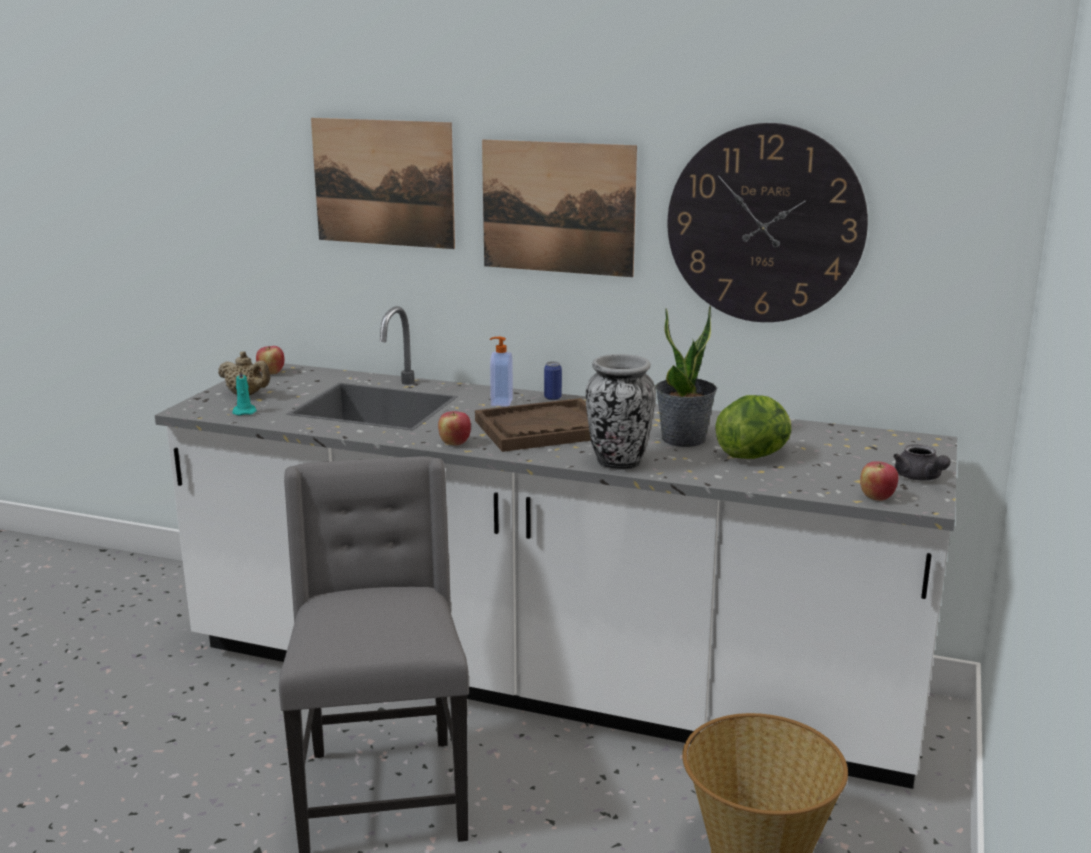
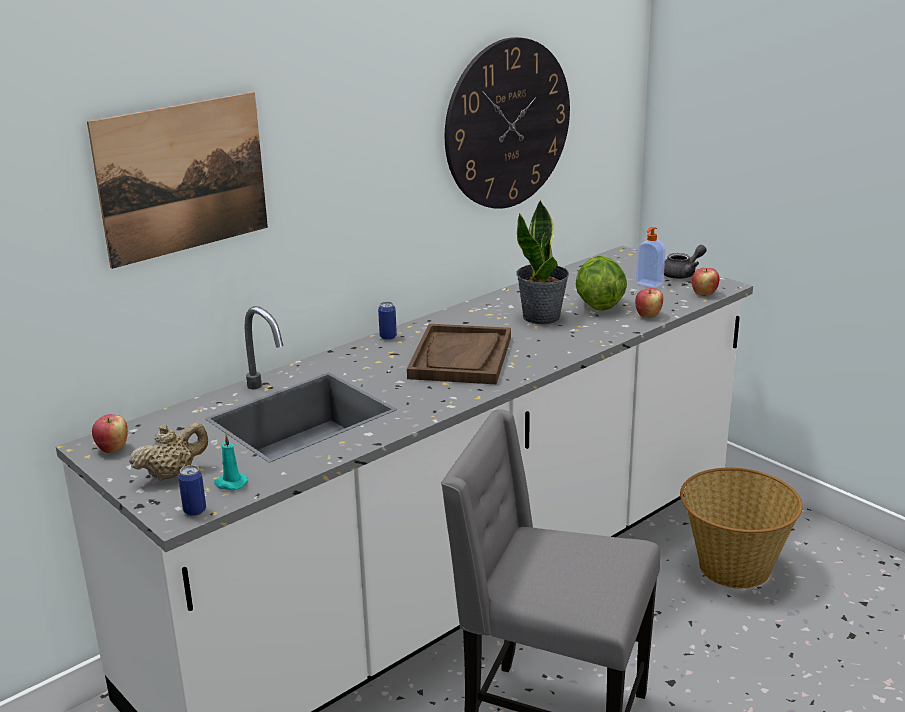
camera: 60 degrees left, 5 degrees up
(199, 412) = (194, 510): none -> can
(454, 443) = (454, 398): apple -> apple (648, 315)
(500, 402) = (371, 358): soap dispenser -> soap dispenser (648, 284)
(558, 207) = (358, 155): picture -> none
(618, 463) = (568, 349): vase -> none
(920, 478) = (682, 274): grey teapot -> grey teapot turned 45 degrees counterclockwise

